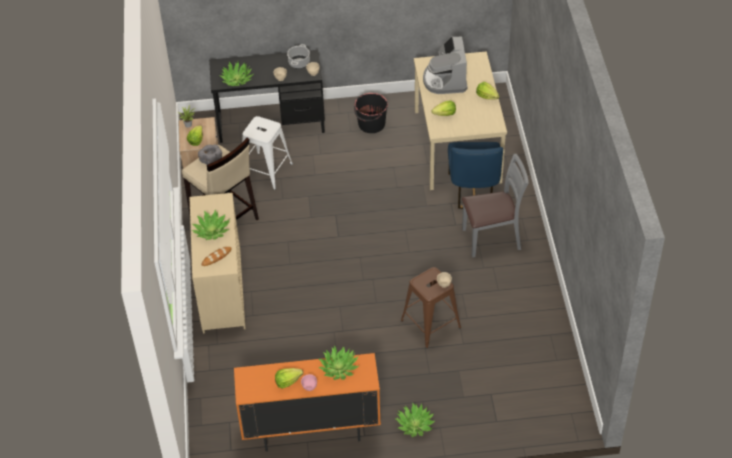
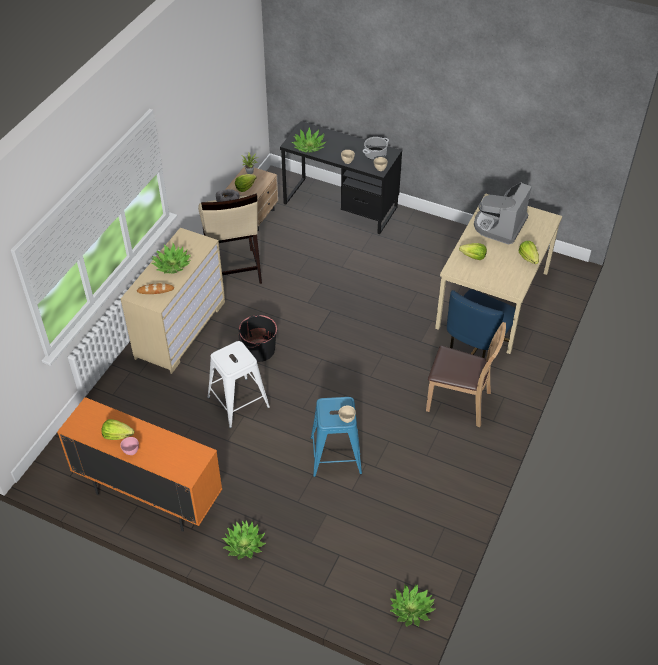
camera: 30 degrees right, 0 degrees up
(266, 171) = (302, 245): white stool -> white stool (238, 402)
(339, 368) = (172, 447): potted plant -> potted plant (411, 609)
(371, 124) = (427, 245): black bucket -> black bucket (258, 350)
(430, 324) = (336, 455): brown stool -> blue stool
(492, 238) = (459, 402): grey chair -> brown chair

